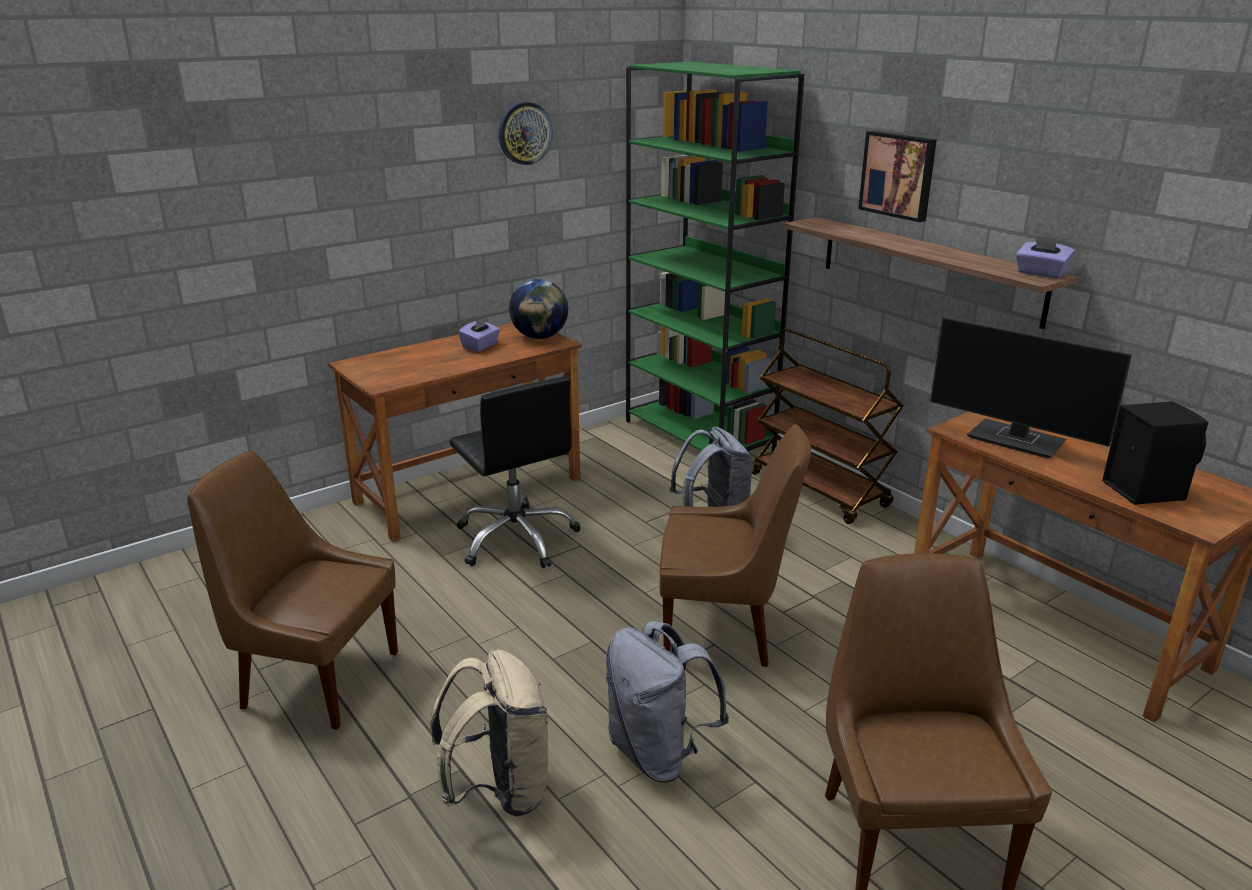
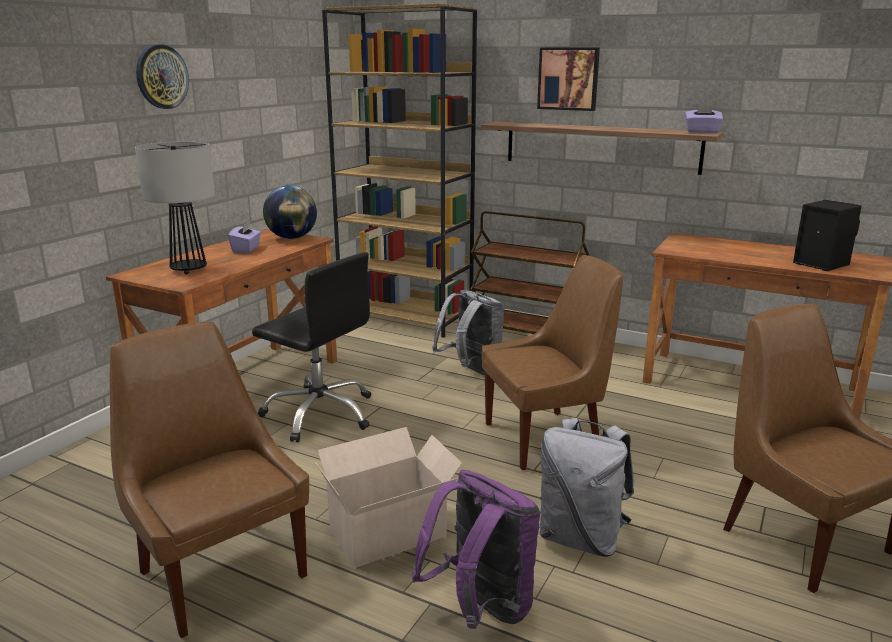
camera: 25 degrees left, 5 degrees down
(316, 678) = (220, 571): brown chair -> brown chair turned 60 degrees clockwise
(402, 367) = (188, 270): none -> table lamp
(482, 687) = (391, 532): none -> cardboard box
(500, 791) = (481, 608): beige backpack -> purple backpack
(524, 133) = (251, 61): wall clock -> wall clock (161, 77)
(699, 436) = (407, 317): green bookcase -> brown bookcase
(1018, 440) = (715, 250): monitor -> none

